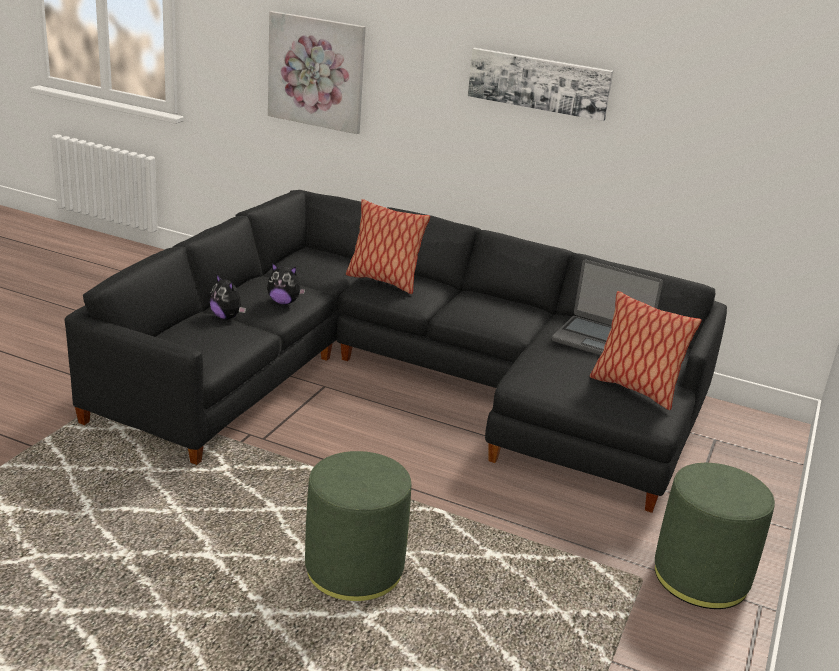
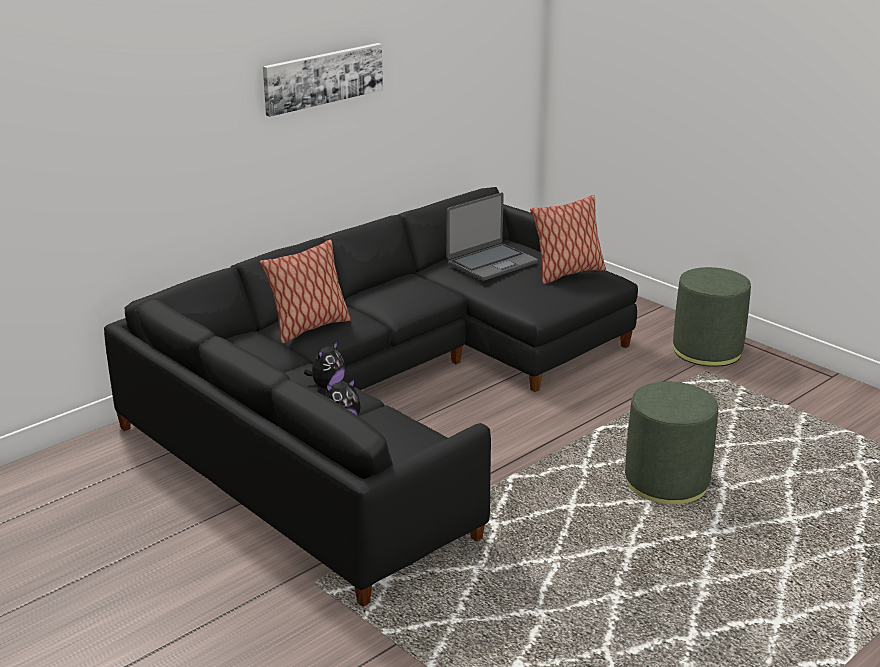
camera: 65 degrees left, 0 degrees up
(317, 72) = (98, 161): picture -> none

